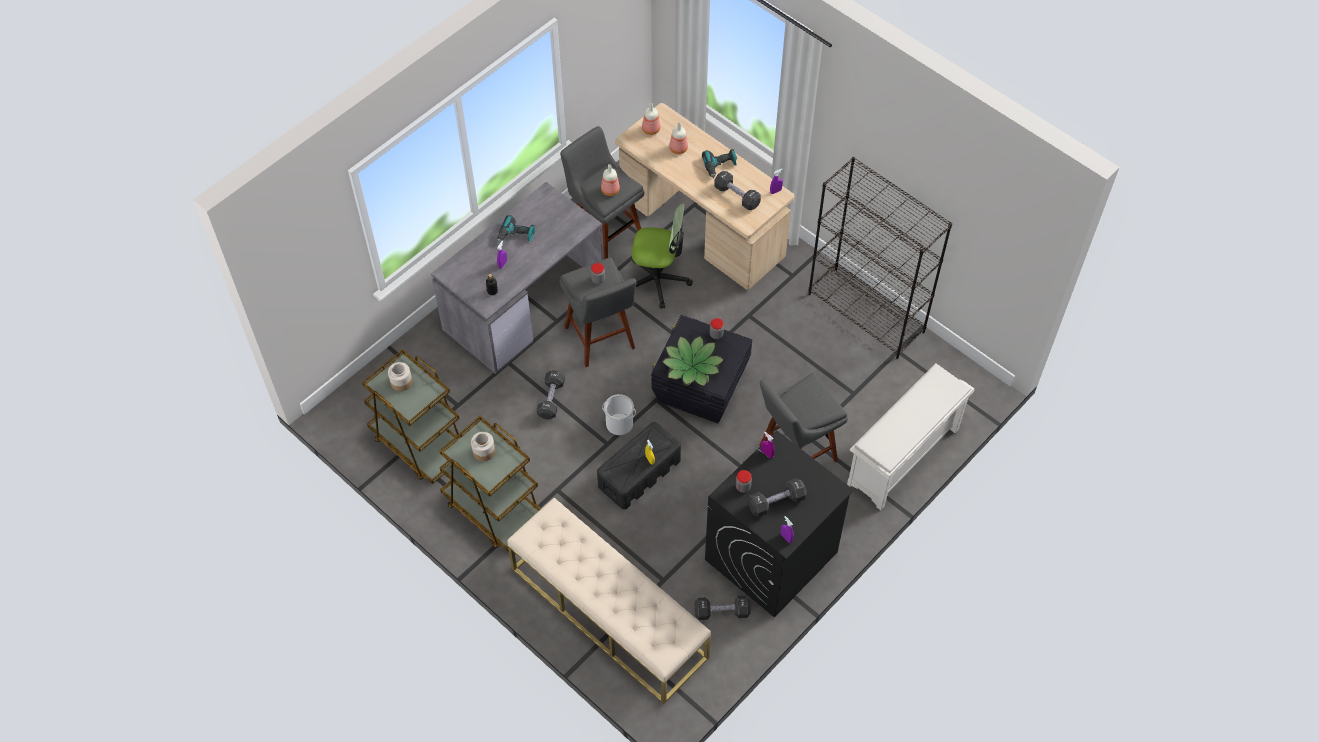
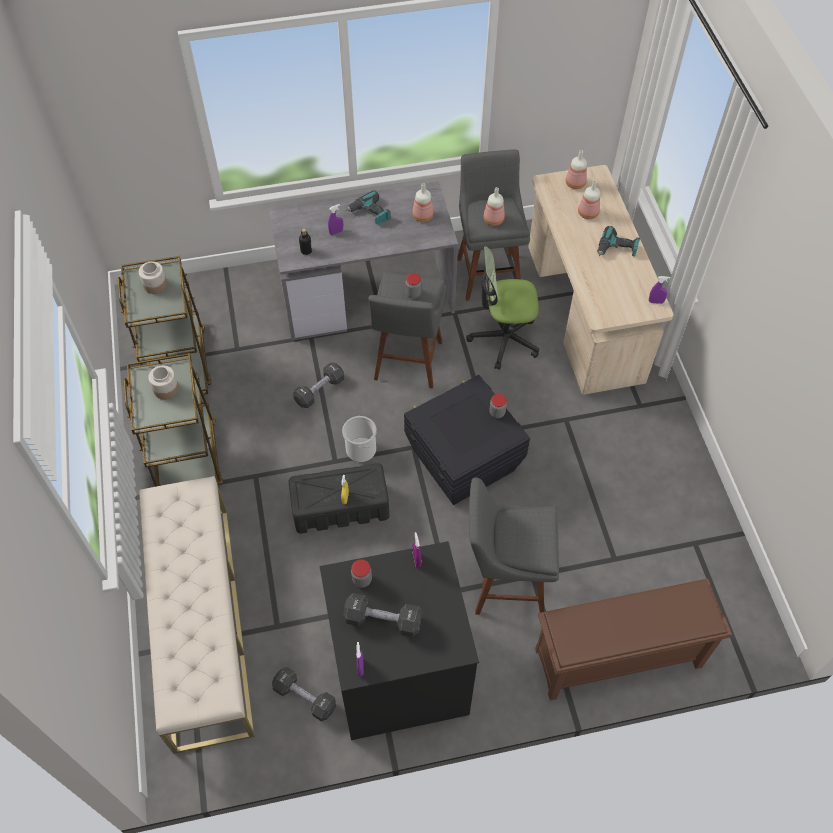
camera: 35 degrees right, 0 degrees up
(557, 216) = (422, 216): none -> bottle
(658, 280) = (504, 339): office chair -> office chair turned 135 degrees clockwise
(692, 366) = (448, 429): potted plant -> none
(737, 196) = (611, 286): black dumbbell -> none
(867, 313) = (690, 485): black bookcase -> none
(903, 458) = (616, 659): white shoe rack -> brown shoe rack

